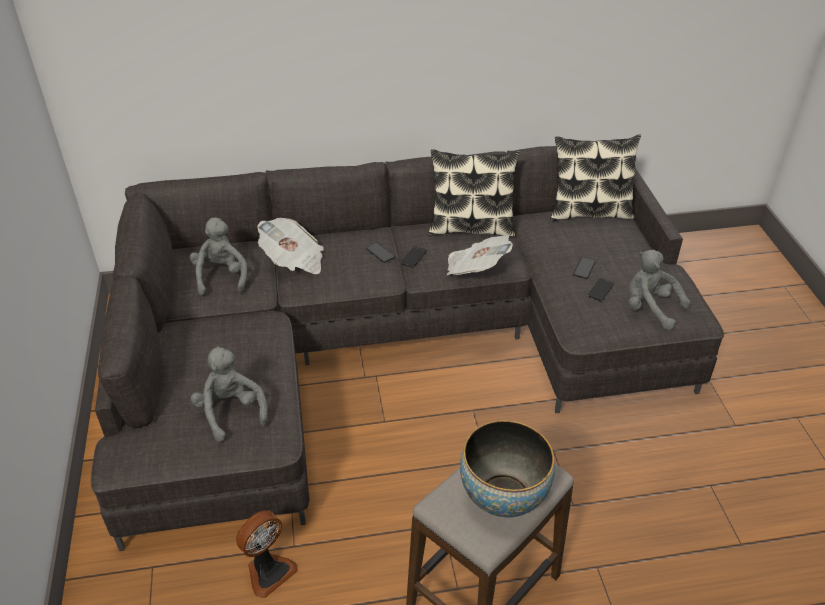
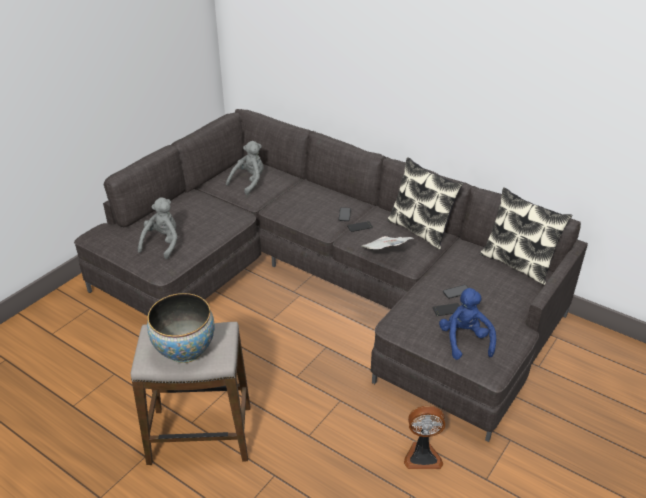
camera: 45 degrees right, 5 degrees down
(268, 571) = (127, 345): fan -> fan (422, 455)
(294, 260) = (294, 193): newspaper -> none
(649, 308) = (464, 340): grey plush toy -> blue plush toy

